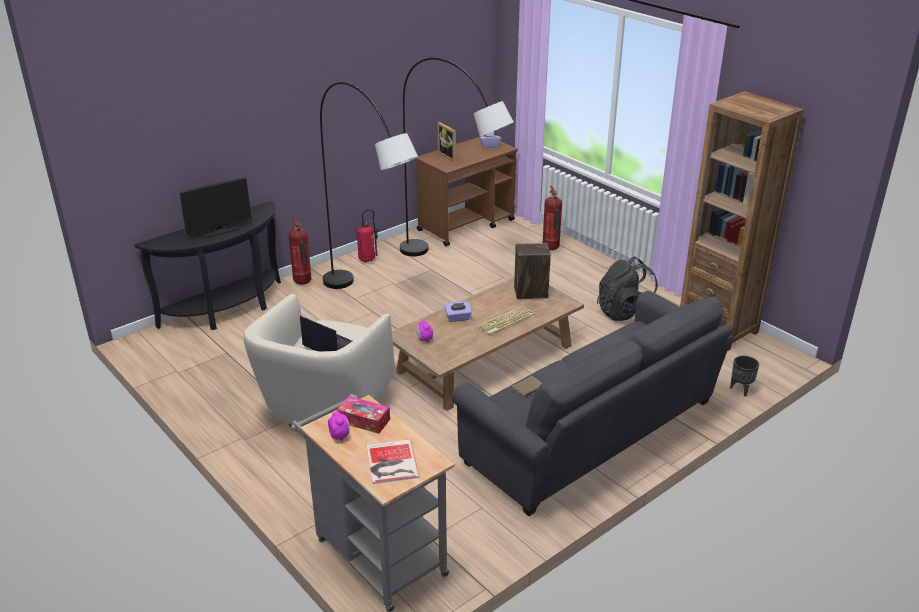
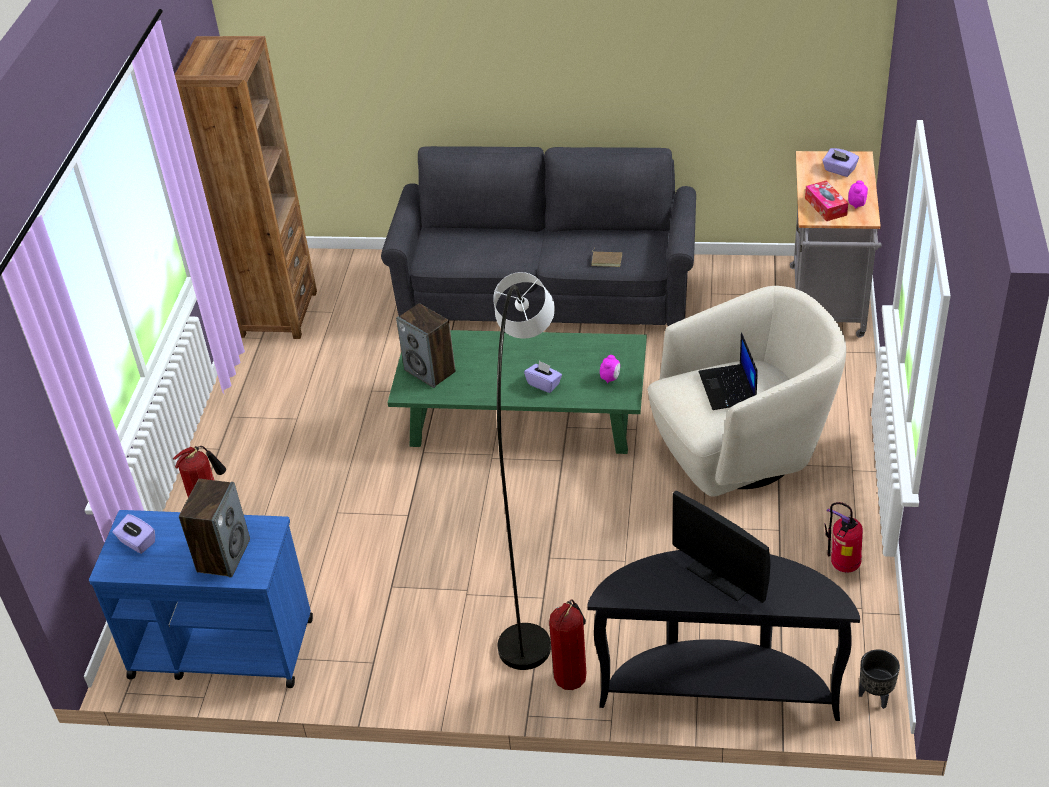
camera: 130 degrees left, 10 degrees up
(219, 230) = (721, 576): monitor -> monitor turned 150 degrees counterclockwise
(367, 259) = (437, 668): fire extinguisher -> fire extinguisher (842, 566)
(391, 463) = (839, 170): book -> purple tissue box
(449, 156) = (223, 555): picture frame -> speaker
(455, 267) = (359, 570): grey floor lamp -> none
(466, 225) = (220, 648): brown cart -> blue cart
(486, 360) = (524, 413): brown coffee table -> green coffee table
(505, 322) = (508, 353): keyboard -> none
(625, 312) = (313, 381): black backpack -> none
(741, 390) = (376, 258): black planter -> black planter (875, 695)

